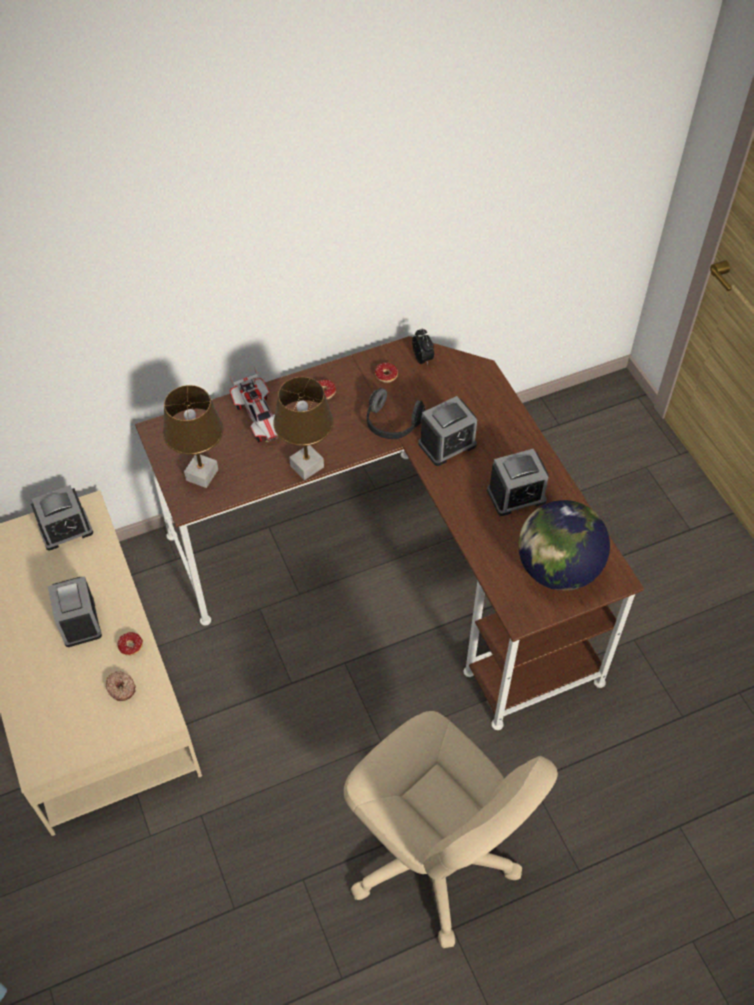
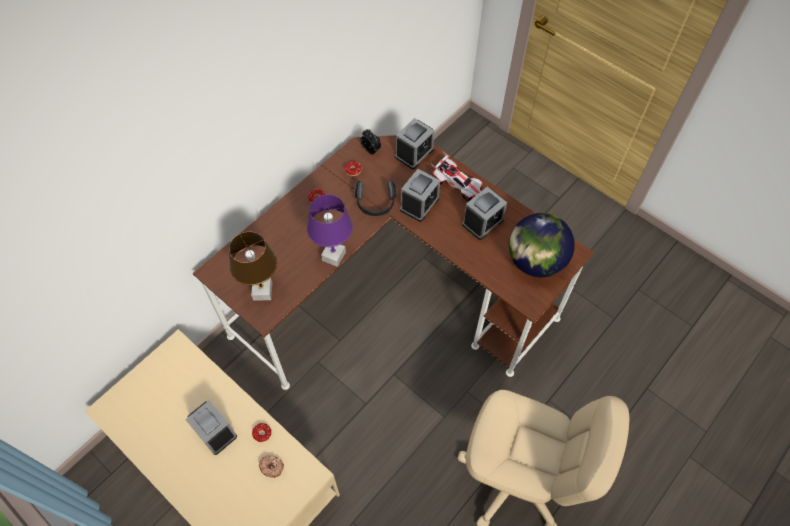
camera: 25 degrees left, 5 degrees up
(65, 529) = (168, 368): alarm clock -> alarm clock (414, 153)
(259, 418) = (281, 234): toy car -> toy car (457, 185)
(307, 467) = (334, 256): brown table lamp -> purple table lamp

